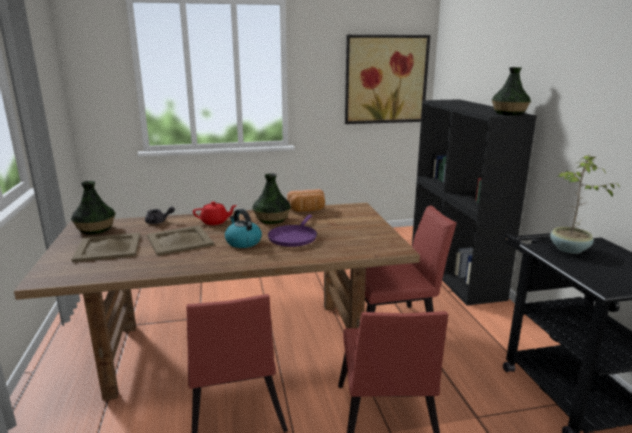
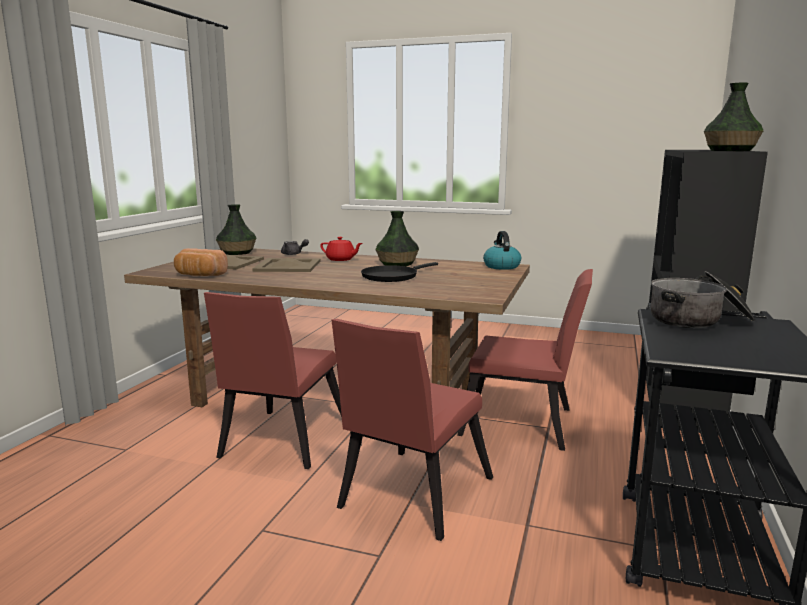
camera: 30 degrees right, 5 degrees down
(243, 242) = (339, 273): kettle -> kettle (501, 266)
(293, 237) = (392, 276): purple frying pan -> black frying pan
(307, 210) = (446, 262): bread -> bread (199, 275)
(386, 79) = (641, 129): picture -> none
(569, 249) = (699, 320): potted plant -> cooking pot

